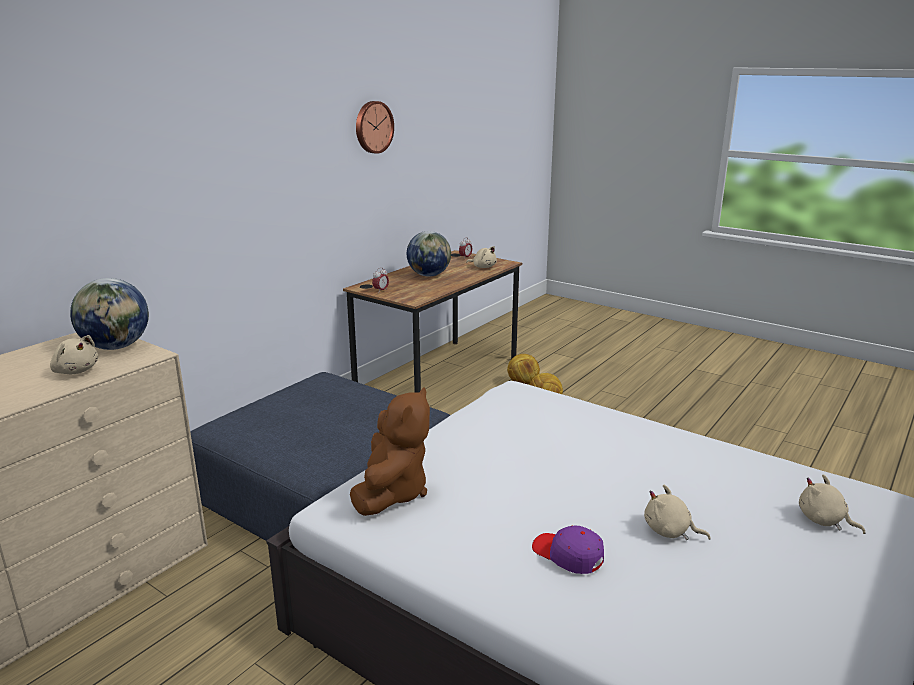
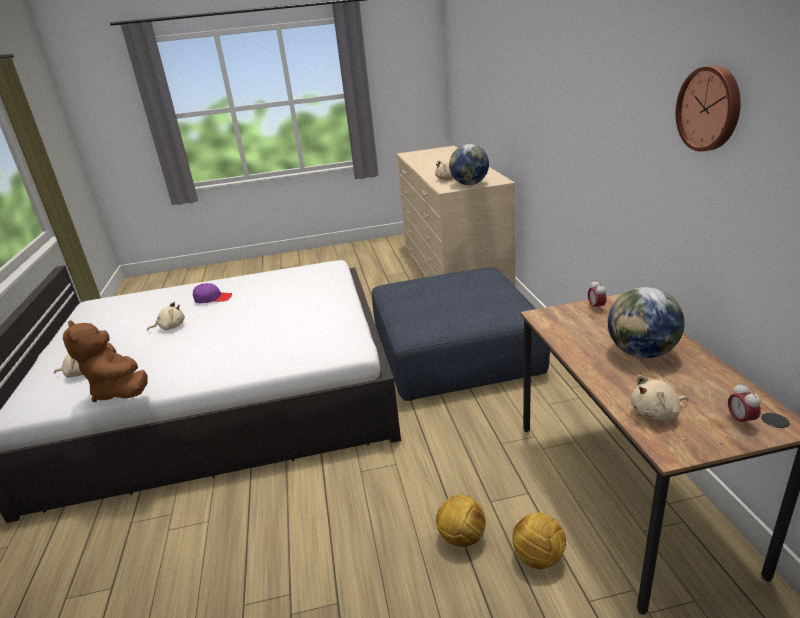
camera: 135 degrees right, 5 degrees up
(392, 493) = (318, 277): brown plush toy -> brown plush toy (120, 391)

